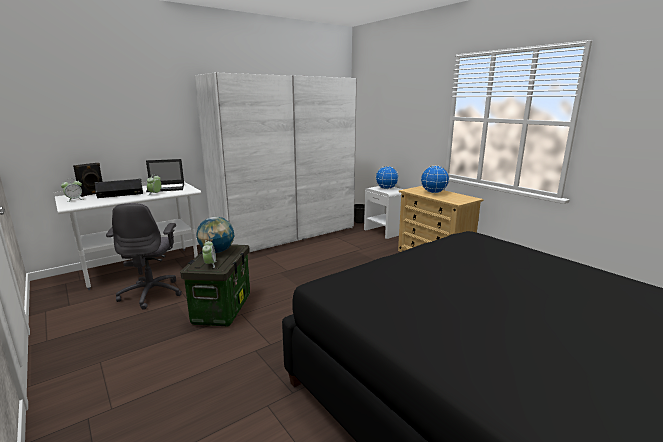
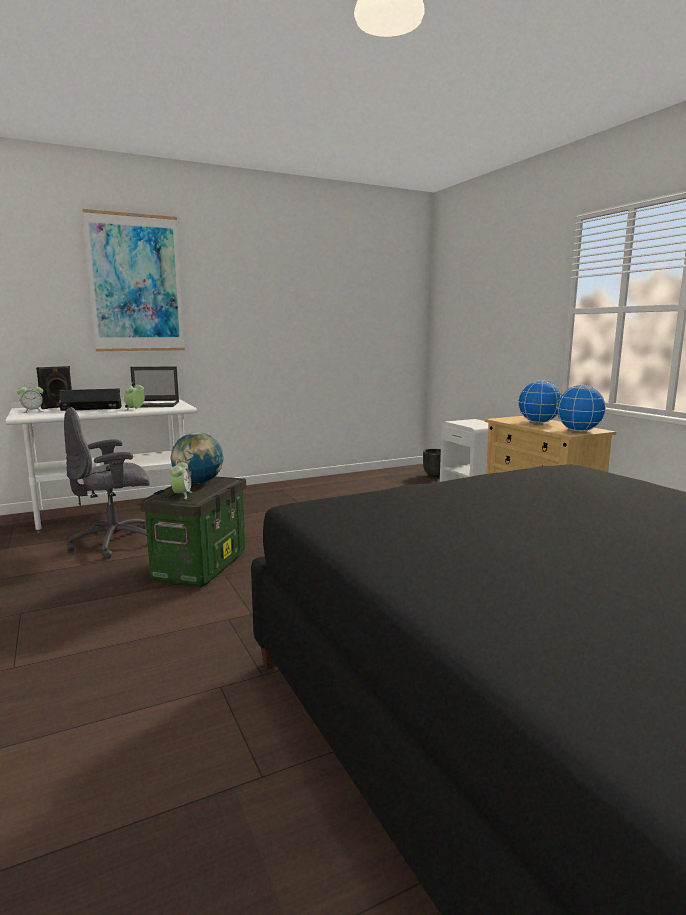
camera: 10 degrees right, 5 degrees down
(145, 97) = (136, 283): none -> picture
(152, 293) = (115, 542): grey office chair -> grey office chair turned 60 degrees clockwise
(286, 235) = (322, 486): white wardrobe -> none
(386, 188) = (473, 422): globe -> globe (578, 431)

